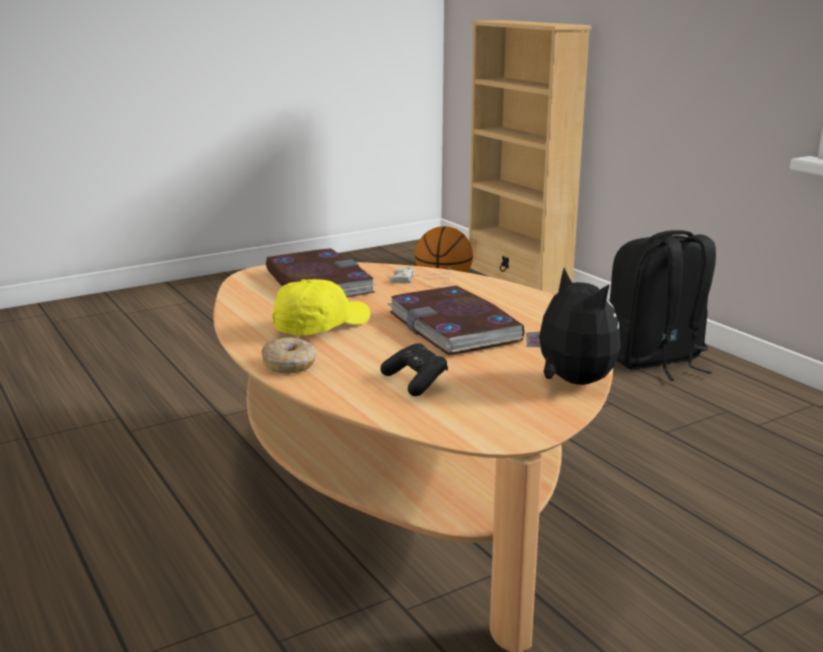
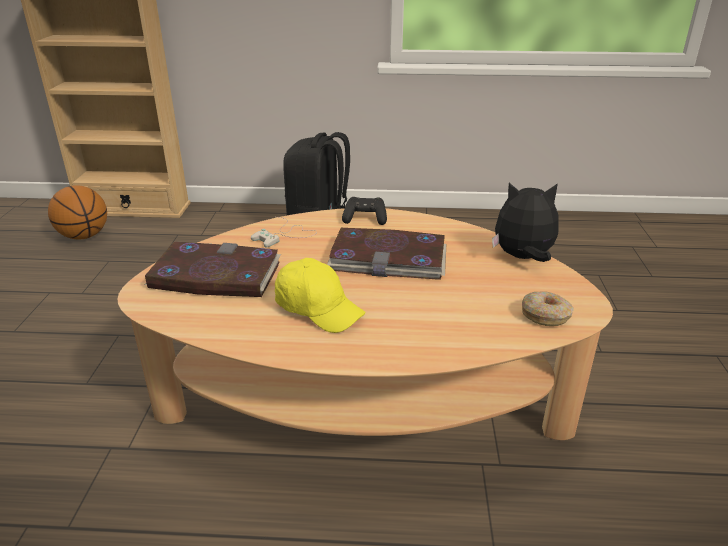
camera: 55 degrees left, 10 degrees up
(289, 365) = (386, 350): donut -> donut (545, 315)
(320, 326) = (318, 309): yellow cap -> yellow cap turned 135 degrees clockwise
(416, 381) = (473, 308): black game controller -> black game controller (365, 219)

